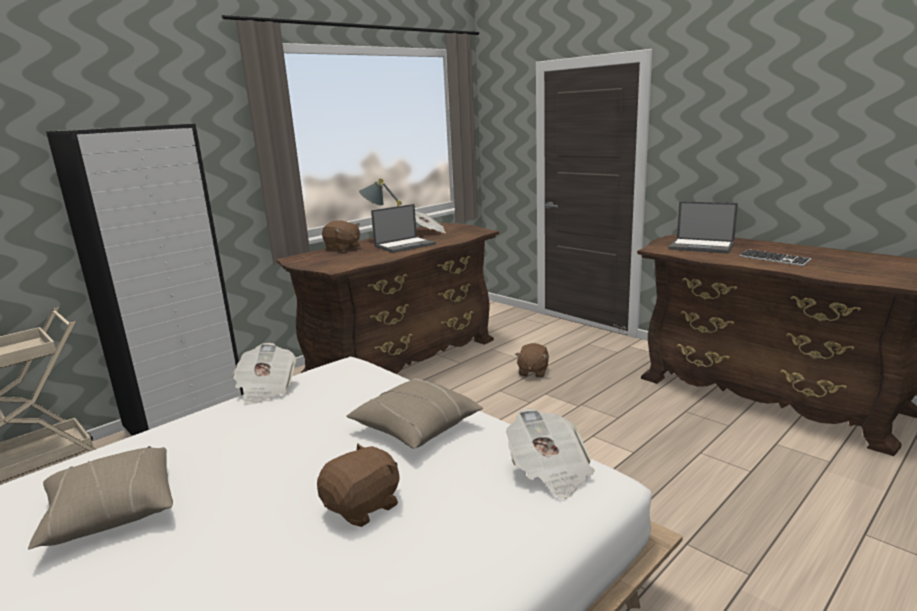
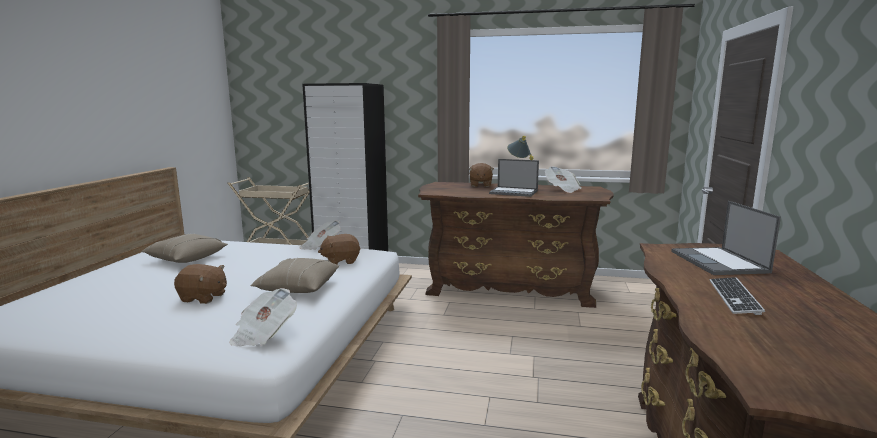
camera: 55 degrees right, 5 degrees down
(532, 372) = (564, 340): brown plush toy -> brown plush toy (341, 261)

